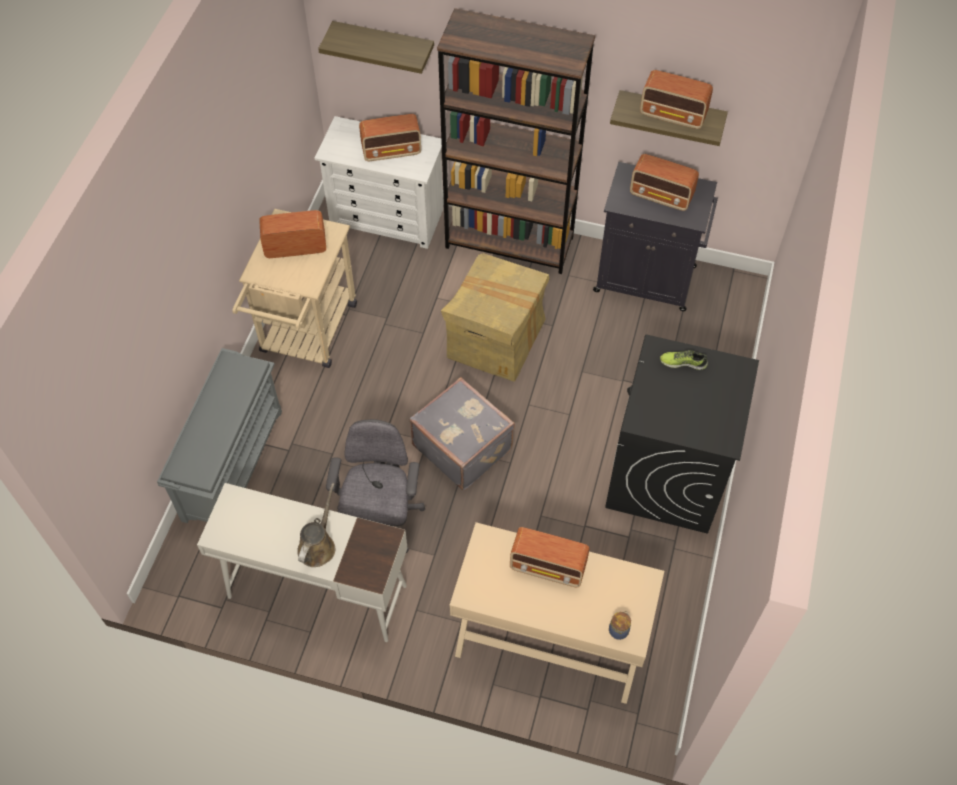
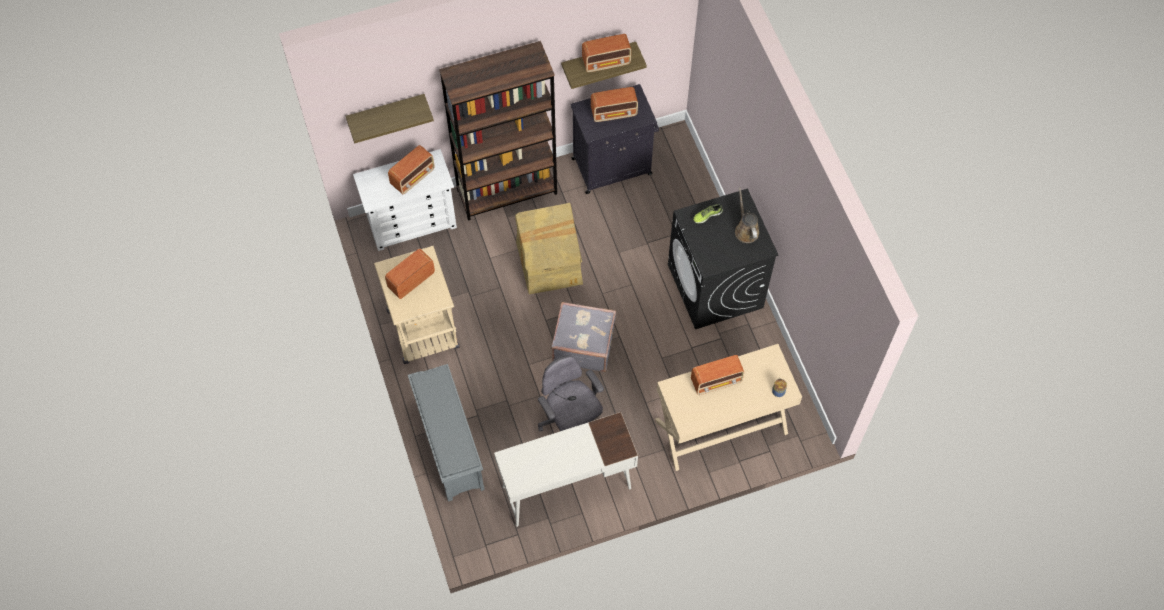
camera: 35 degrees left, 5 degrees up
(318, 546) = (579, 452): brown watering can -> brown watering can (745, 230)

